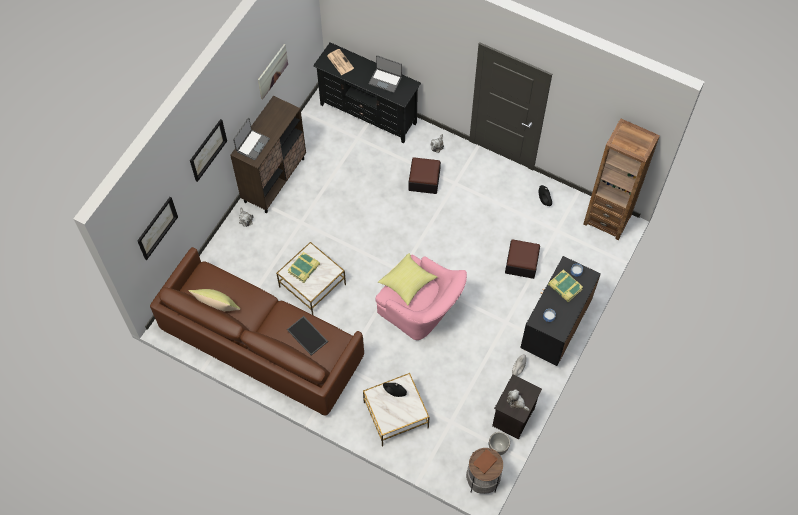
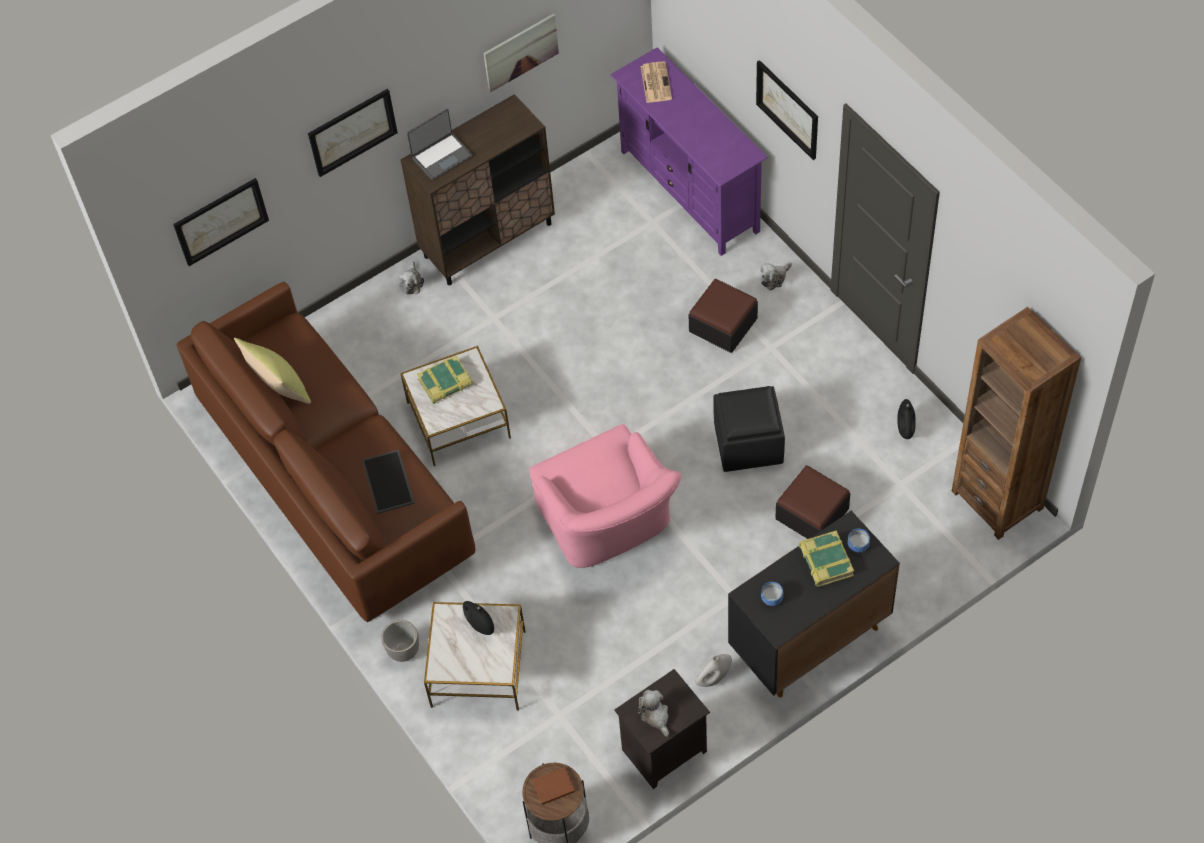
camera: 30 degrees right, 5 degrees down
(368, 113) = (690, 191): black tv stand -> purple tv stand
(385, 80) = (712, 134): laptop -> none
(407, 283) = (590, 465): yellow pillow -> none
(434, 54) = (788, 109): none -> picture
(471, 239) = (749, 444): none -> black ottoman
(497, 448) = (612, 788): planter -> planter (403, 651)

